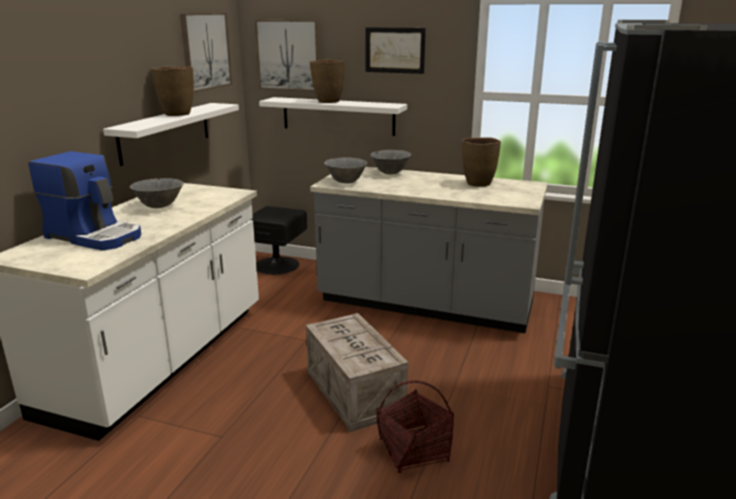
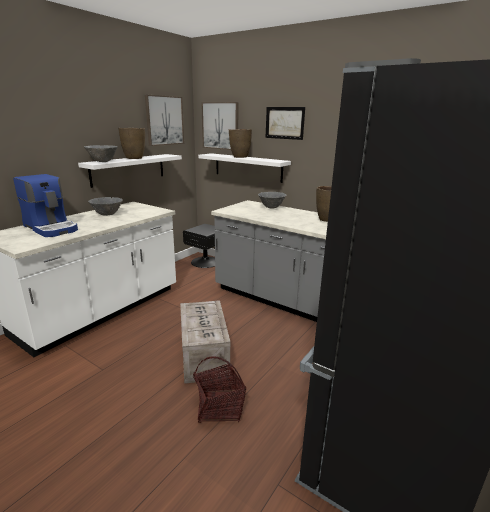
camera: 15 degrees right, 0 degrees up
(346, 182) = (236, 211): grey bowl -> grey bowl (103, 162)

